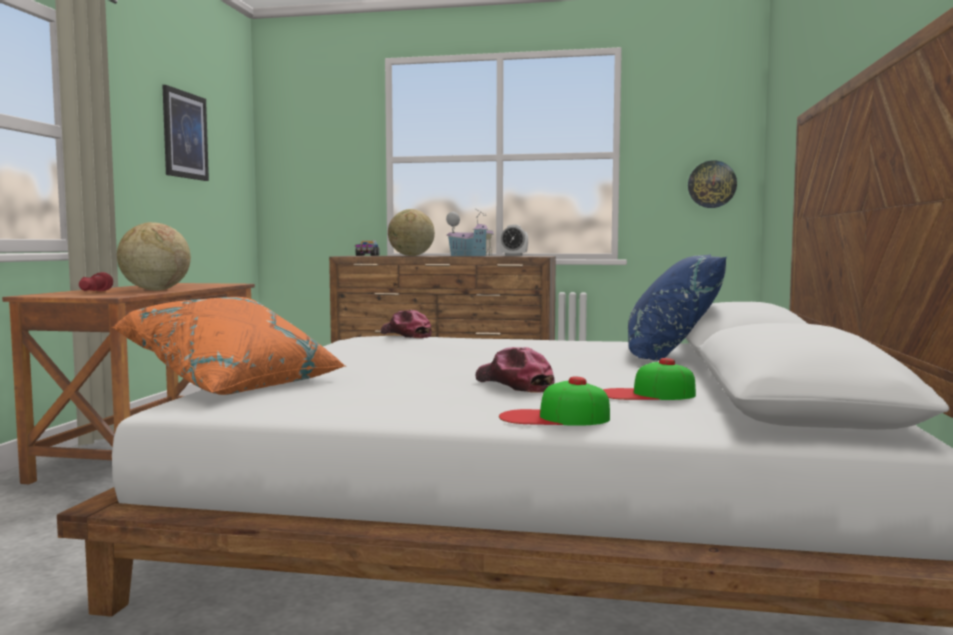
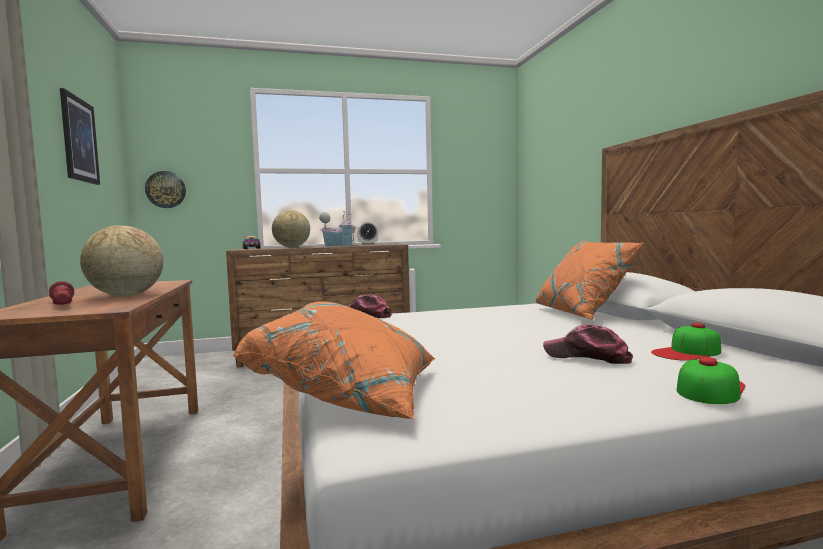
camera: 25 degrees left, 0 degrees up
(554, 418) = (709, 388): cap -> cap turned 150 degrees clockwise
(671, 355) = (583, 314): blue pillow -> orange pillow
(712, 184) = (489, 192): wall clock -> wall clock (166, 189)

